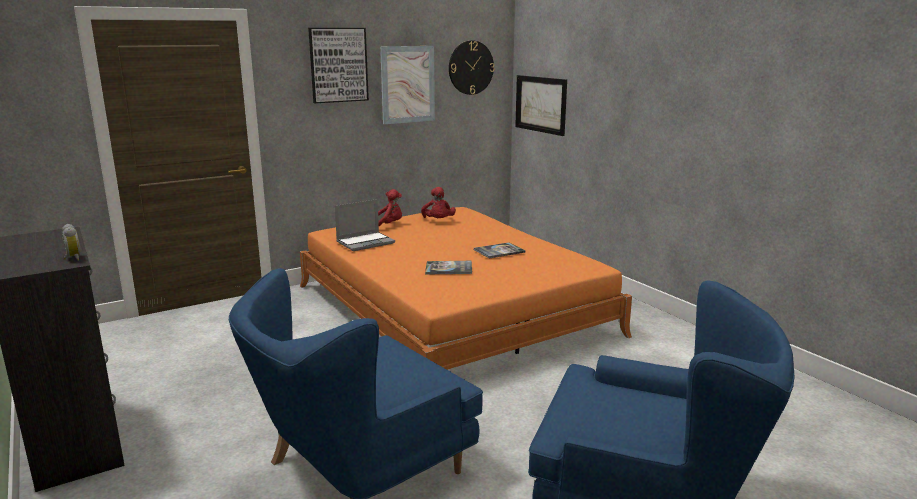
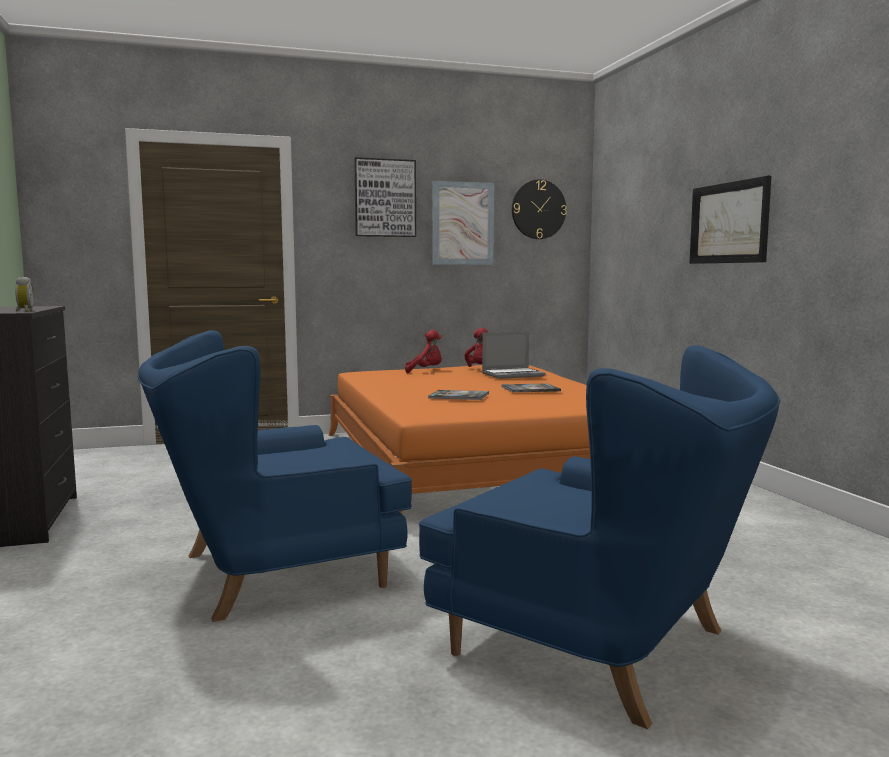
camera: 15 degrees right, 10 degrees down
(366, 242) = (389, 379): laptop -> laptop (513, 375)
(541, 104) = (616, 247): picture -> picture (729, 223)

